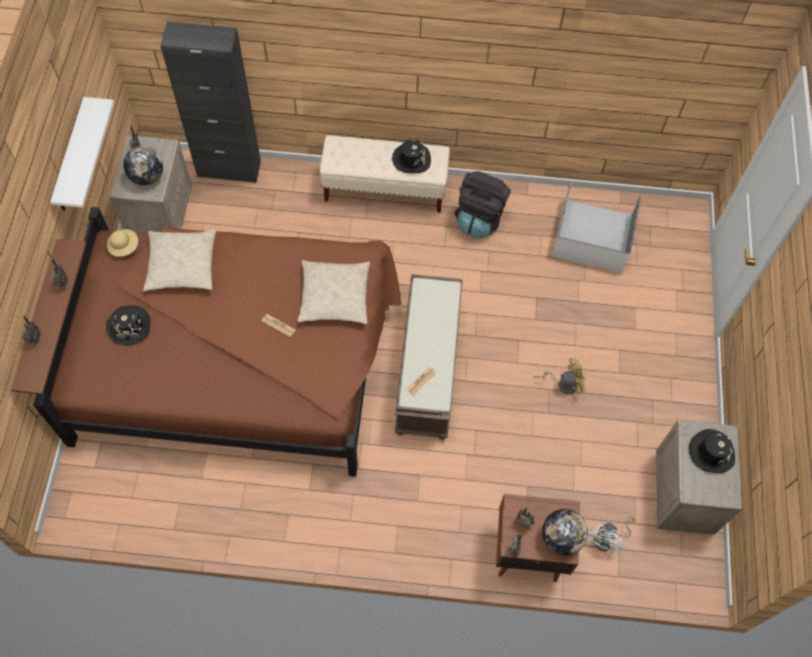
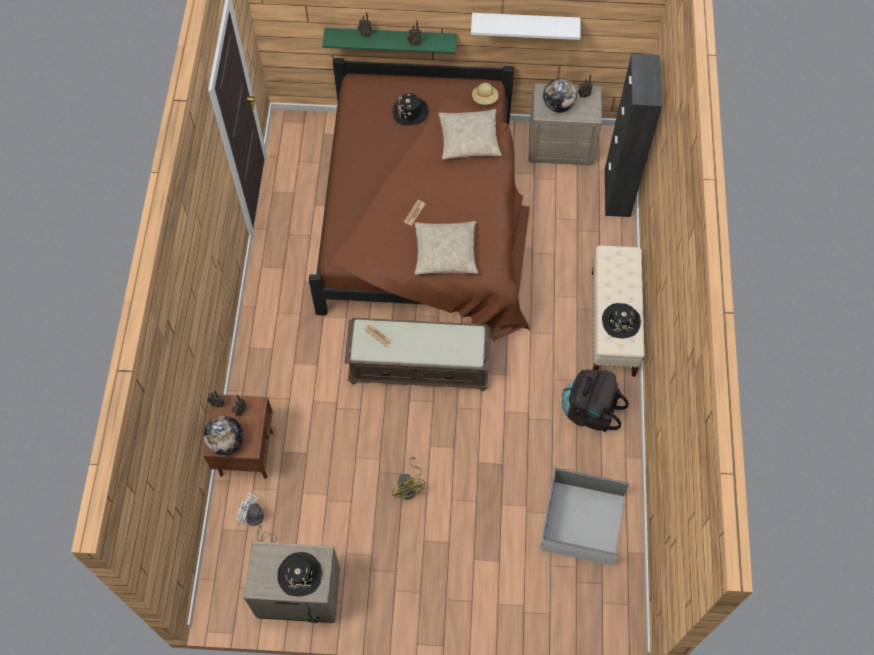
camera: 90 degrees right, 0 degrees up
(39, 319) = (391, 39): brown shelf -> green shelf

